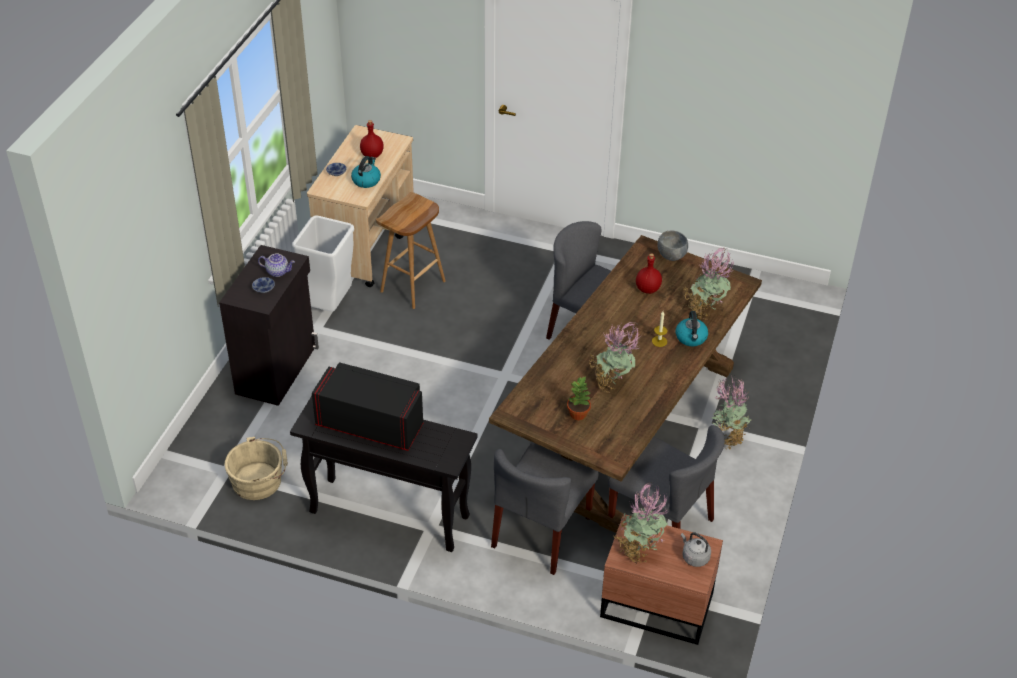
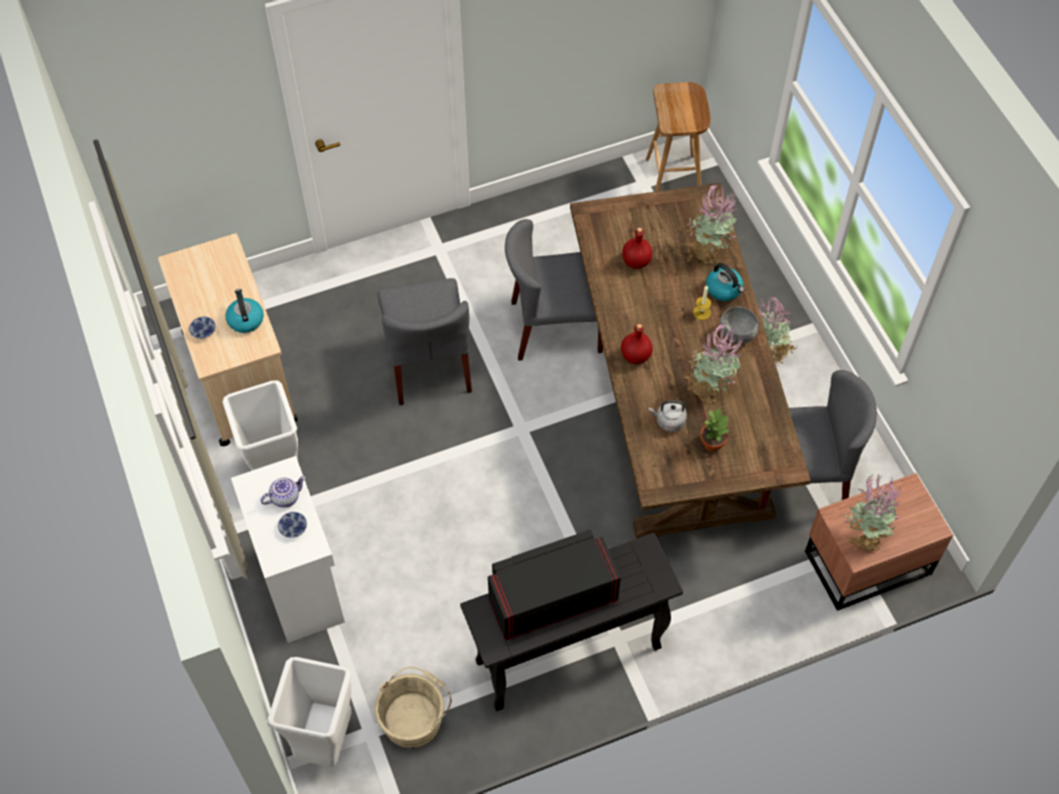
camera: 40 degrees left, 15 degrees up
(197, 456) = (325, 739): none -> white trash can
(277, 370) = (301, 583): black cabinet -> white cabinet
(372, 155) = (217, 284): red bottle -> red bottle (635, 356)
(413, 287) = (336, 392): brown stool -> brown stool (674, 180)
(541, 532) = (713, 567): grey chair -> grey chair (428, 364)
(671, 256) = (620, 210): grey bowl -> grey bowl (736, 335)
(694, 557) = (911, 507): grey kettle -> grey kettle (668, 421)

